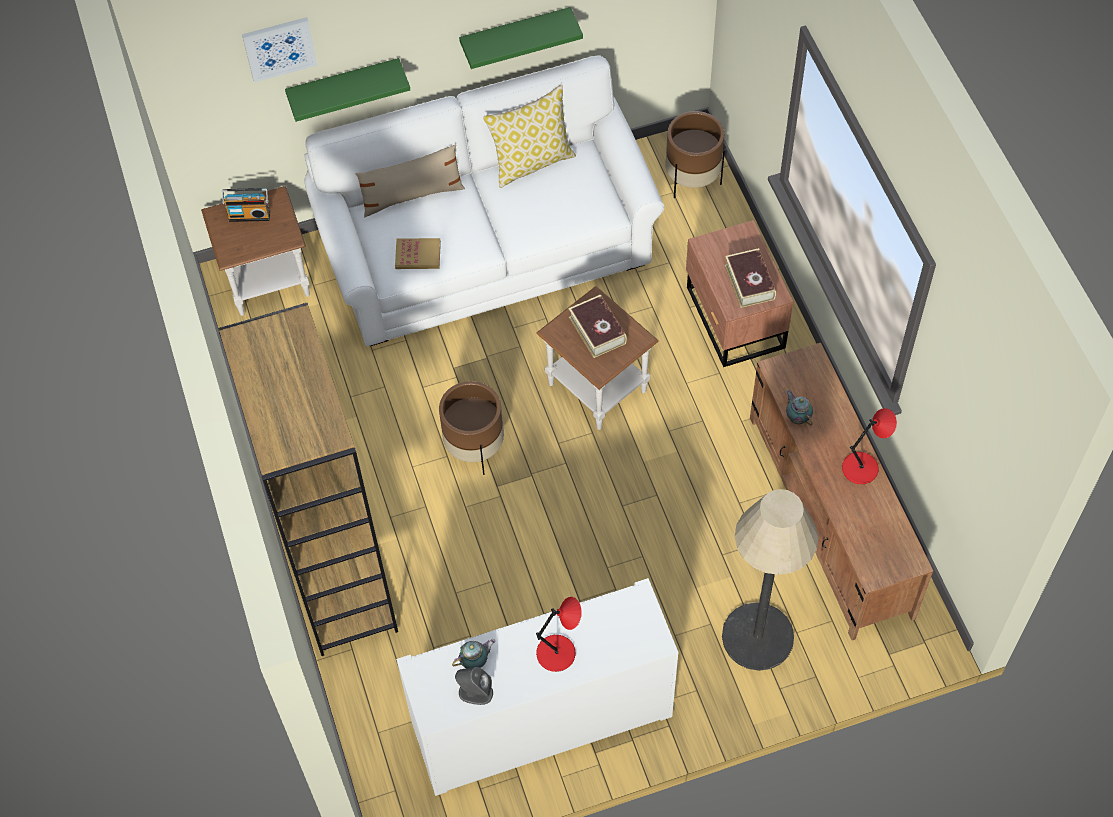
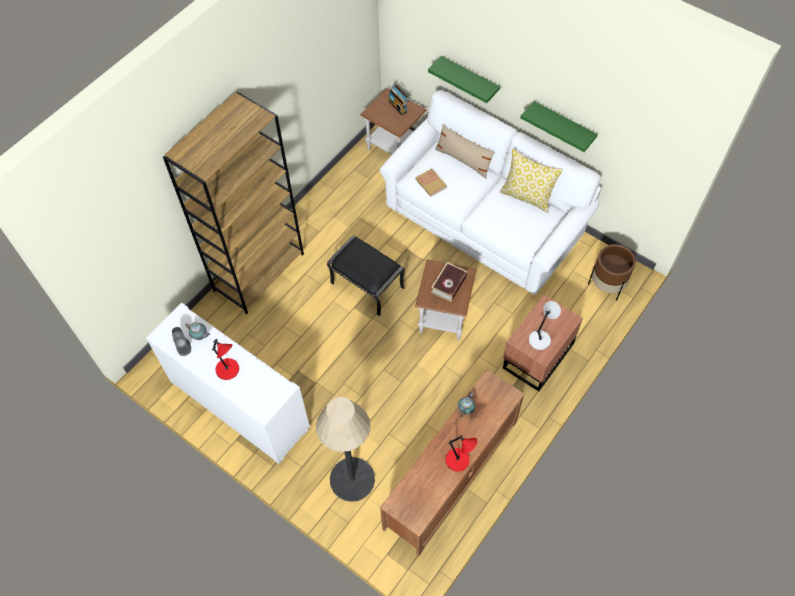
camera: 55 degrees right, 0 degrees up
(279, 48) = (444, 29): picture -> none
(475, 448) = (368, 285): brown planter -> black ottoman
(749, 282) = (540, 339): book -> grey table lamp

